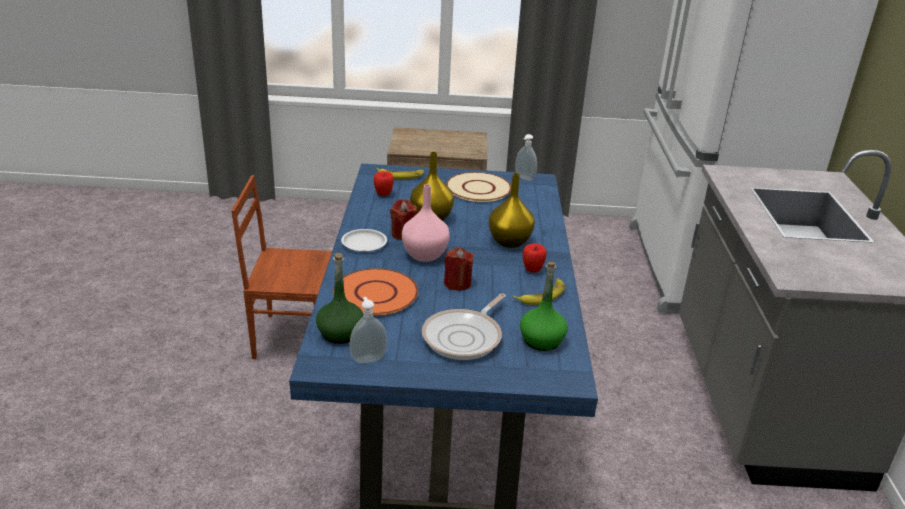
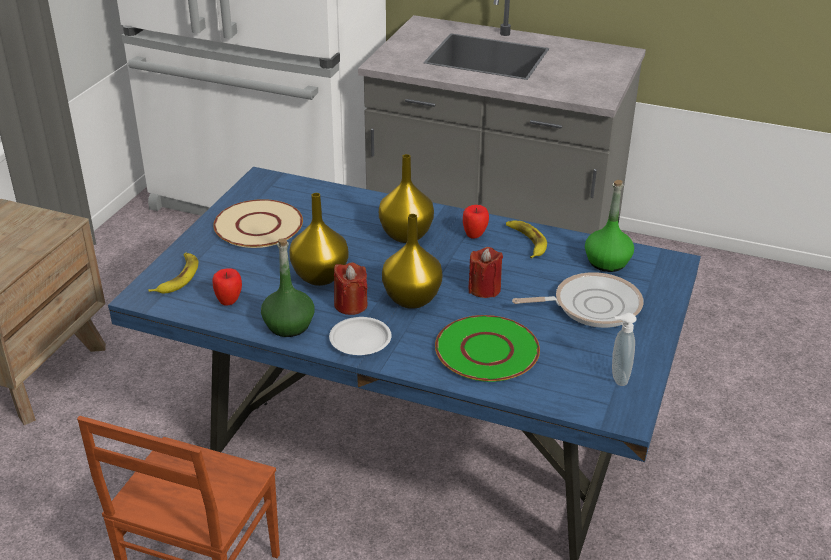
camera: 70 degrees left, 5 degrees up
(340, 333) = (565, 390): green bottle -> green bottle (289, 325)
(376, 293) = (486, 350): orange plate -> green plate
(424, 256) = (413, 299): pink vase -> yellow vase
(465, 337) = (591, 306): frying pan -> frying pan turned 60 degrees counterclockwise
(524, 178) = (251, 188): soap dispenser -> none

